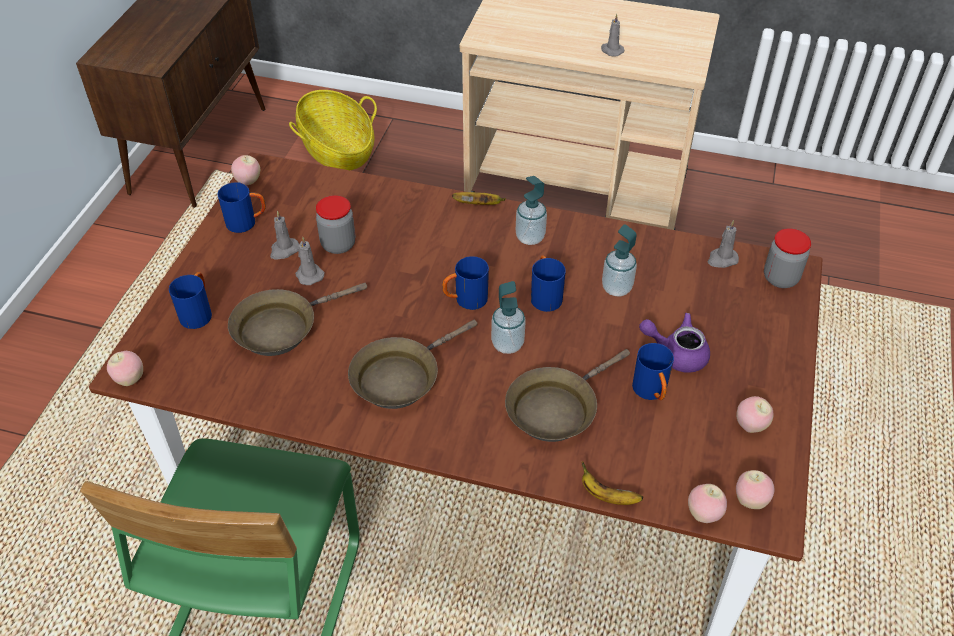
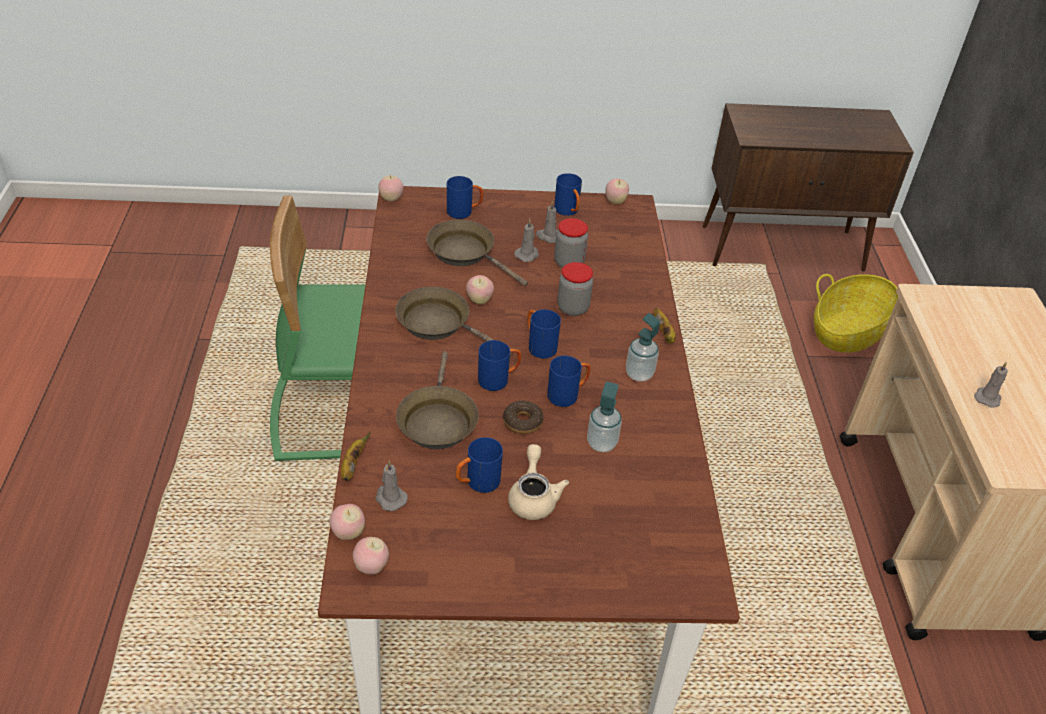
camera: 70 degrees right, 5 degrees down
(507, 344) = (498, 379): soap dispenser -> blue mug
(556, 408) = (437, 420): brown frying pan -> brown frying pan turned 120 degrees counterclockwise
(574, 339) = (522, 422): none -> donut
(676, 353) = (533, 497): purple teapot -> beige teapot
(722, 259) = (684, 523): grey candle -> grey candle (390, 498)
(750, 426) = (461, 562): apple -> apple (479, 300)
(780, 278) = (681, 577): jar -> jar (573, 308)

